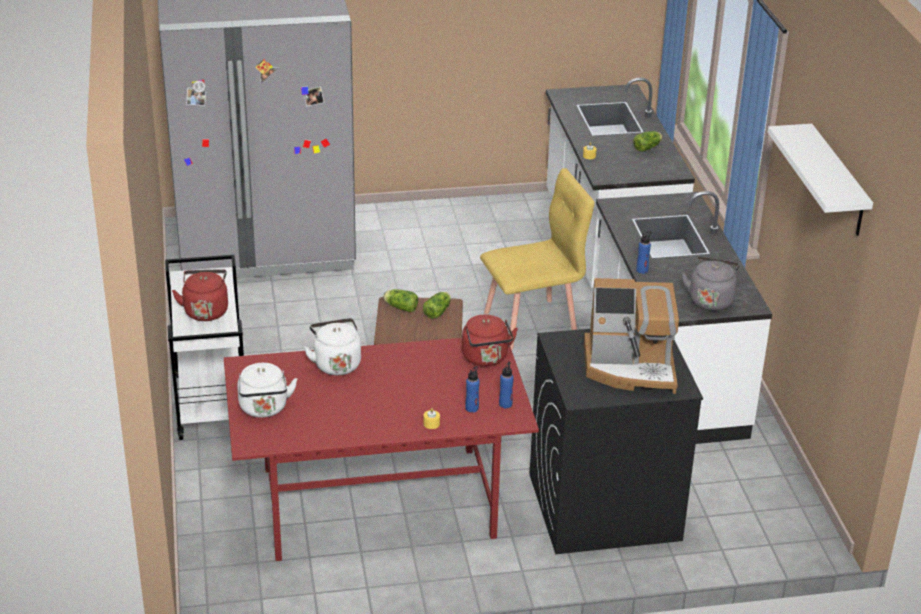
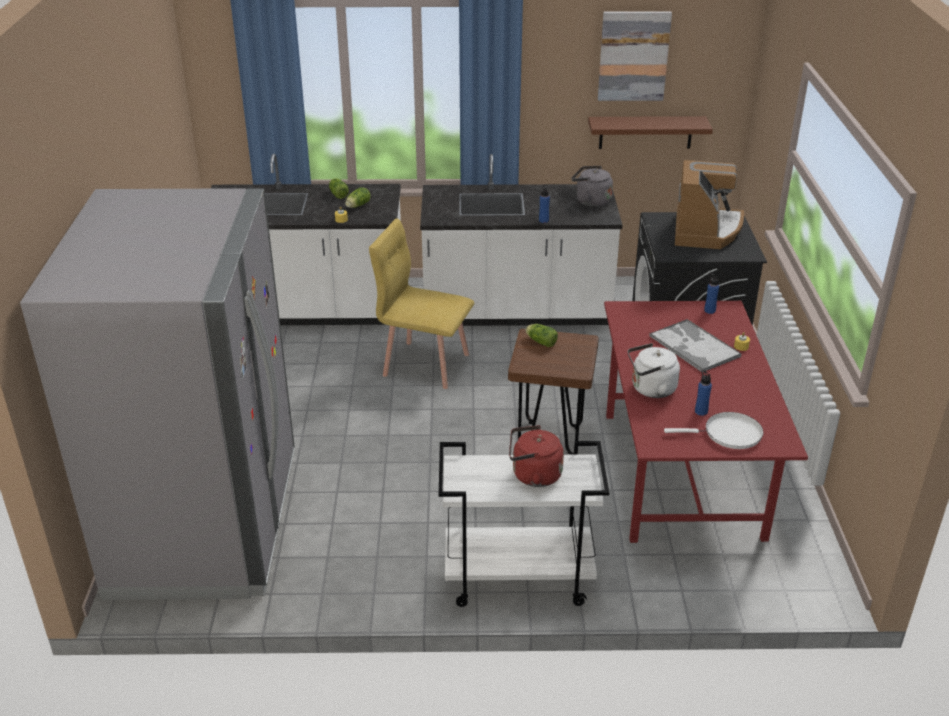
camera: 80 degrees left, 0 degrees up
(264, 409) = (728, 434): white kettle -> white frying pan
(400, 307) = (530, 361): lettuce -> lettuce (357, 206)
(424, 391) = (693, 346): none -> tray
(472, 408) = (717, 326): blue bottle -> blue bottle (701, 411)
(486, 358) = (643, 313): red kettle -> none
(531, 324) = (425, 364): yellow chair -> yellow chair turned 60 degrees counterclockwise
(831, 287) = (645, 132): none -> brown shelf
(838, 182) = (633, 56): white shelf -> picture

